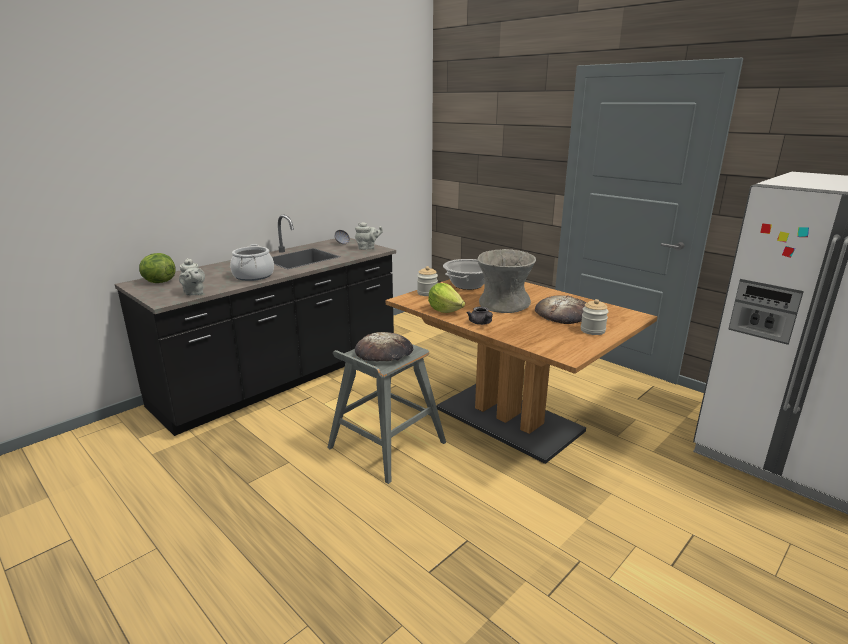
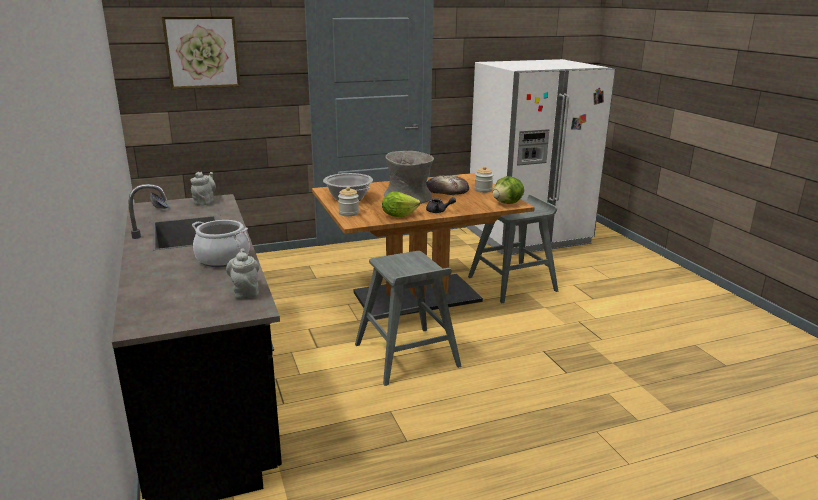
camera: 65 degrees left, 0 degrees up
(158, 282) = (159, 311): lettuce -> lettuce (507, 203)
(194, 293) = (245, 292): grey teapot -> grey teapot turned 105 degrees counterclockwise
(384, 352) = (408, 264): bread -> none
(485, 133) = (202, 52): none -> picture
(622, 477) = (513, 284): none -> grey stool

